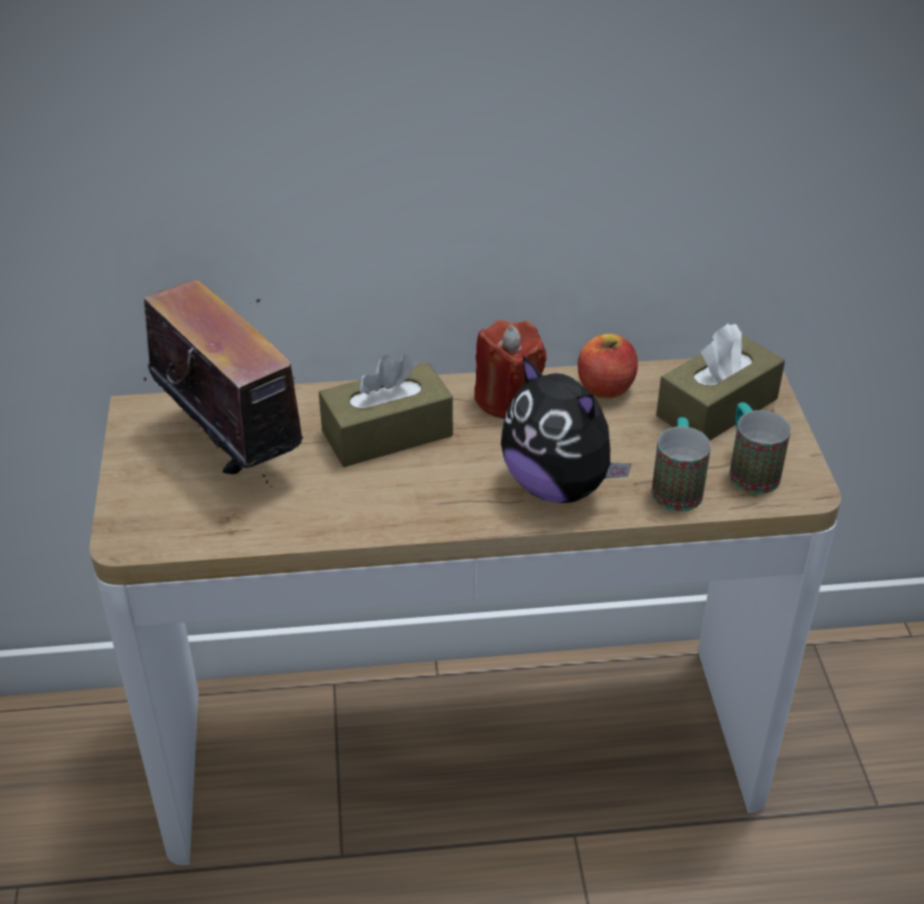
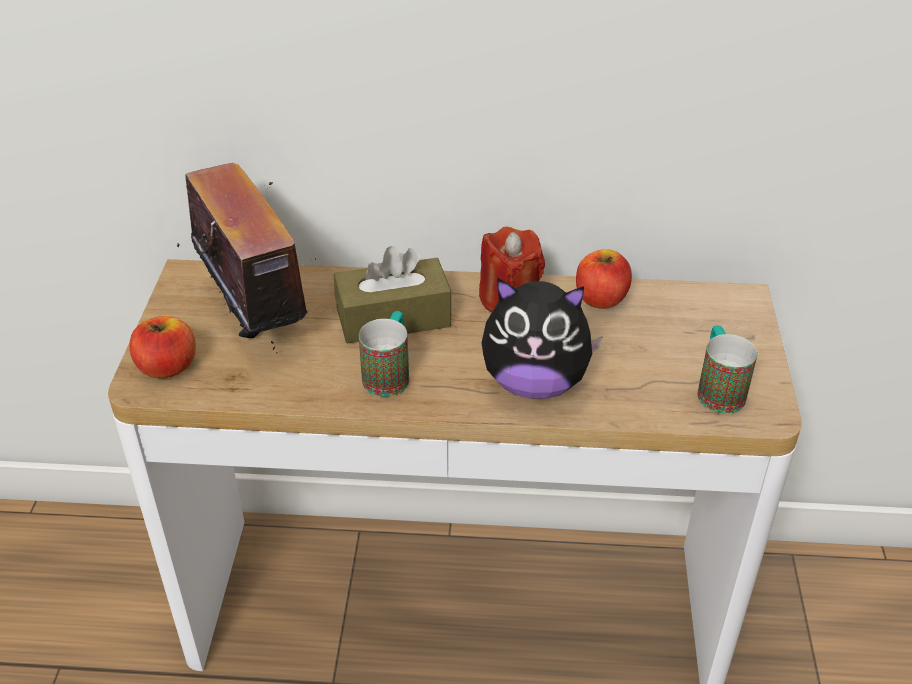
camera: 10 degrees right, 0 degrees up
(150, 516) = (167, 367): none -> apple
(558, 486) = (535, 383): plush toy -> plush toy turned 45 degrees counterclockwise
(677, 486) = (645, 396): mug -> mug (389, 373)
(717, 407) = (700, 328): brown tissue box -> none

